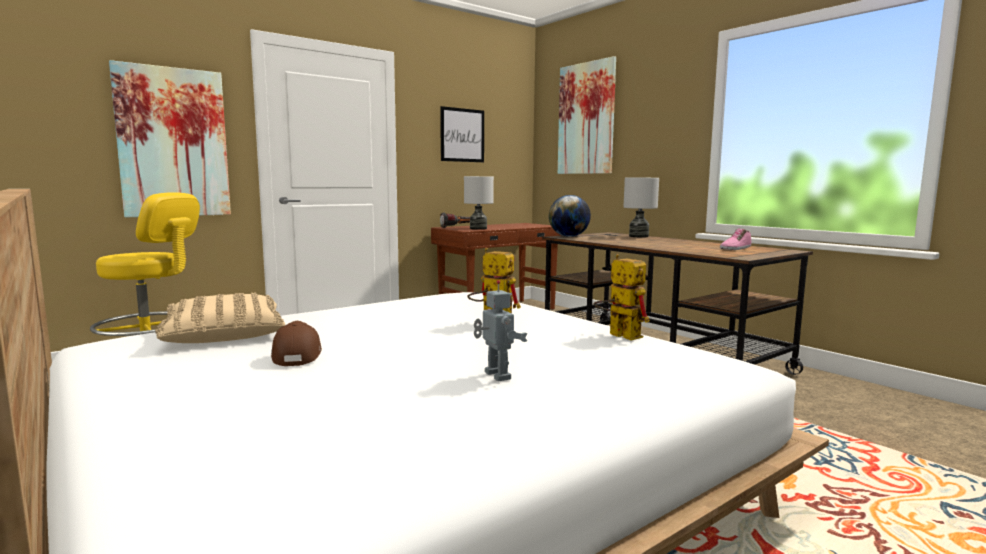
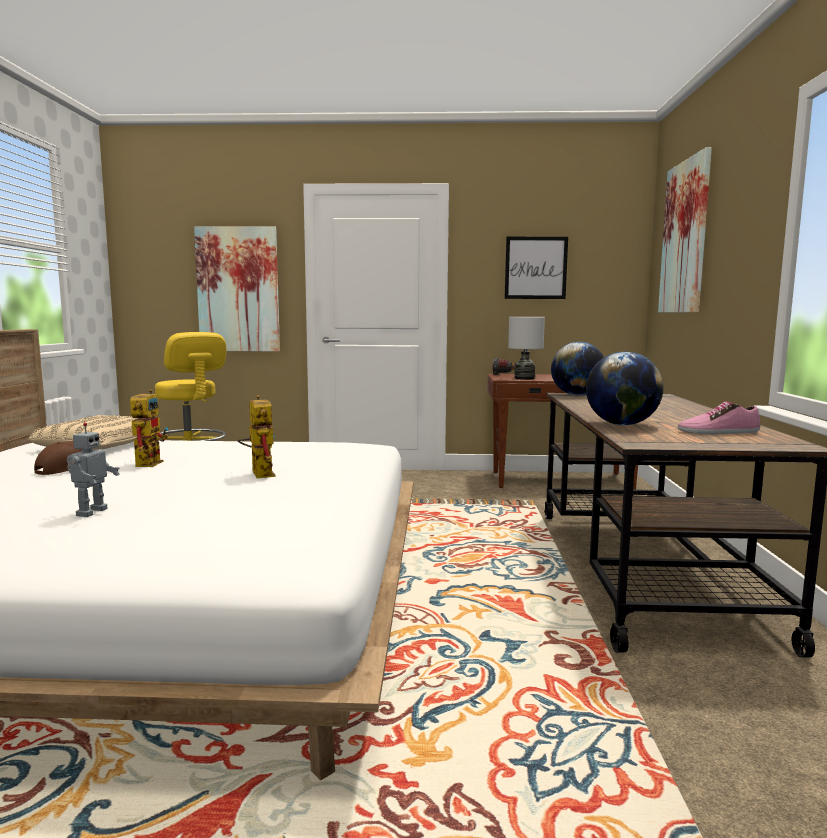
camera: 40 degrees right, 0 degrees up
(618, 335) = (309, 507): toy robot -> toy robot (149, 462)
(638, 236) = (674, 403): grey table lamp -> none
(683, 249) = (621, 424): none -> globe

